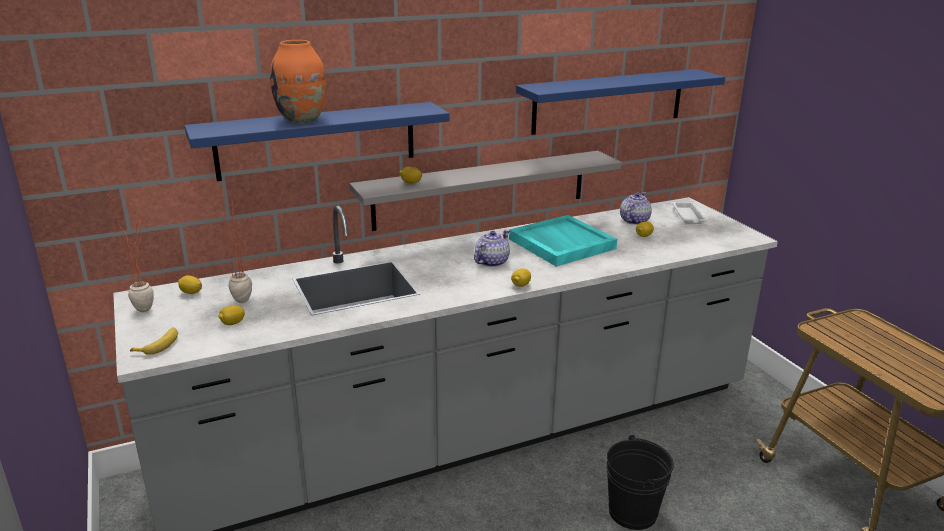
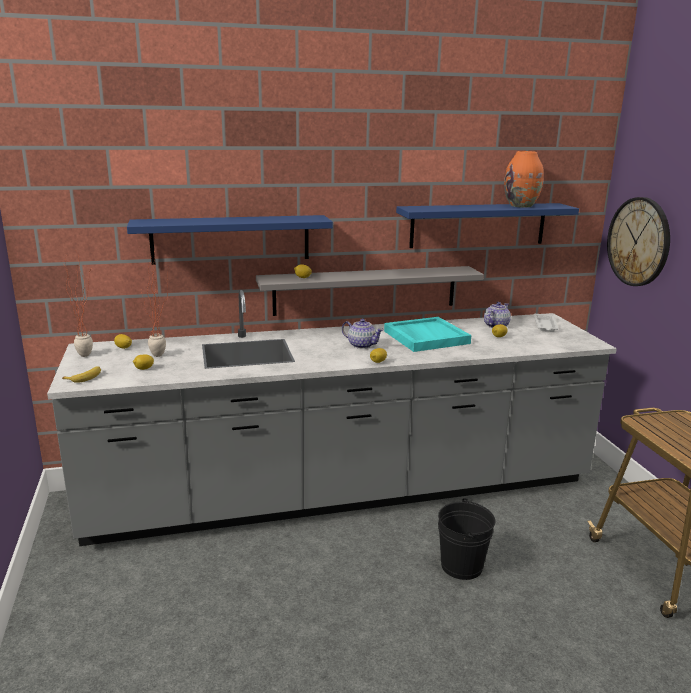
camera: 10 degrees right, 5 degrees down
(302, 119) = (217, 220): orange vase -> orange vase (521, 206)
(491, 262) = (361, 345): teapot -> teapot turned 75 degrees clockwise
(790, 113) = (638, 242): none -> wall clock

